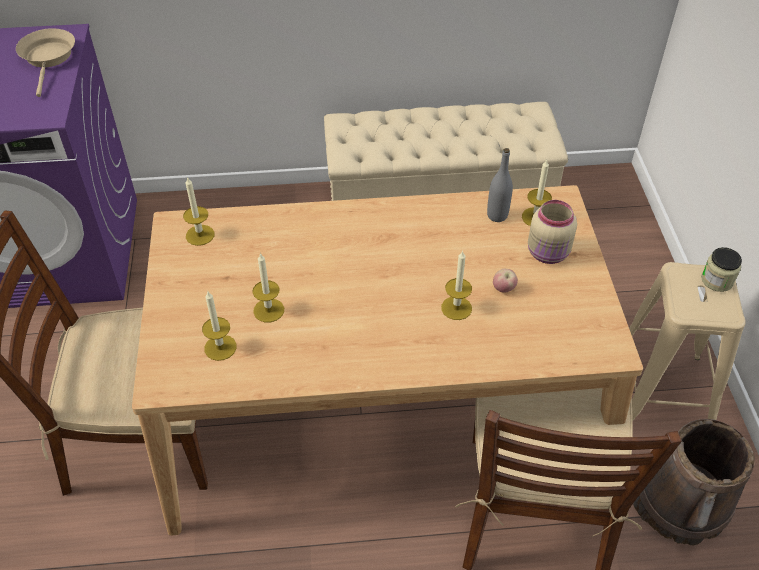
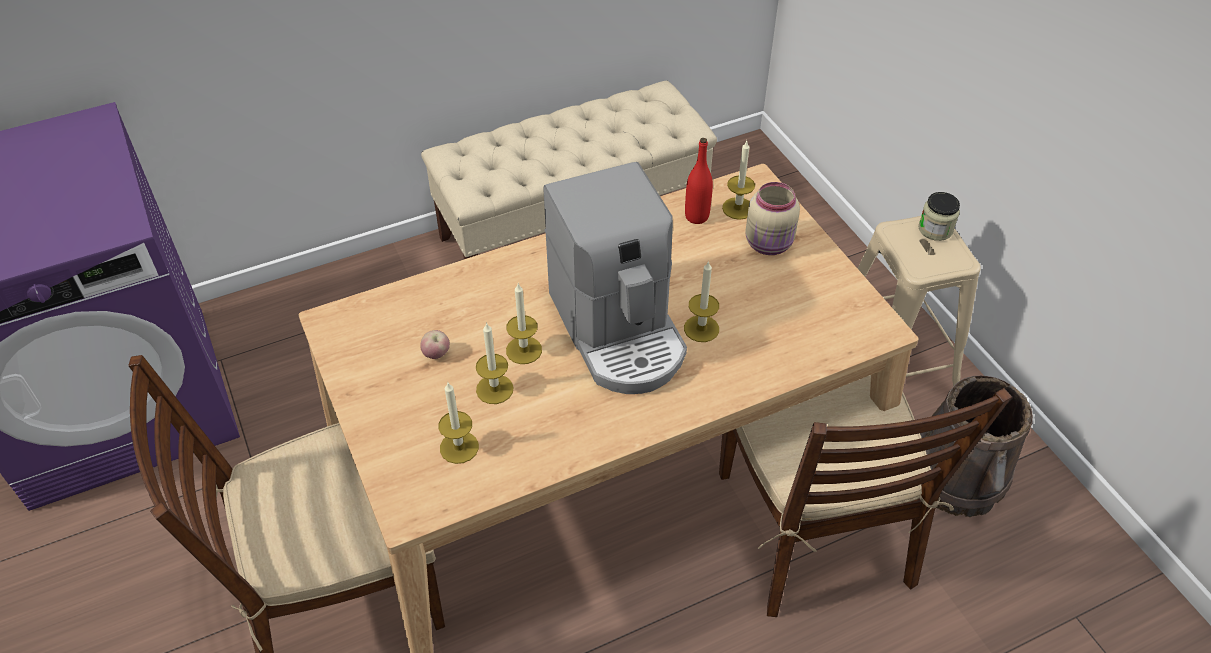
camera: 20 degrees left, 0 degrees up
(49, 58) = (85, 156): beige frying pan -> none
(200, 235) = (369, 325): candle -> candle (524, 350)
(388, 291) = (619, 331): none -> coffee machine
(497, 215) = (696, 216): grey bottle -> red bottle
(503, 289) = (741, 294): apple -> apple (436, 354)

